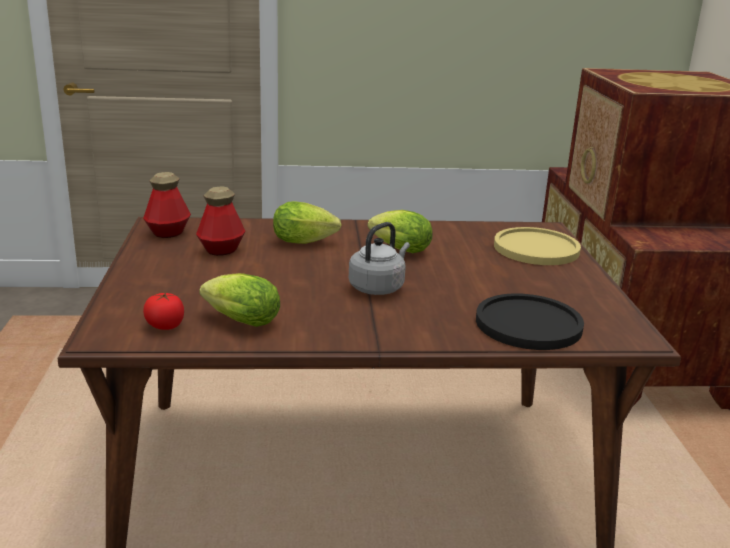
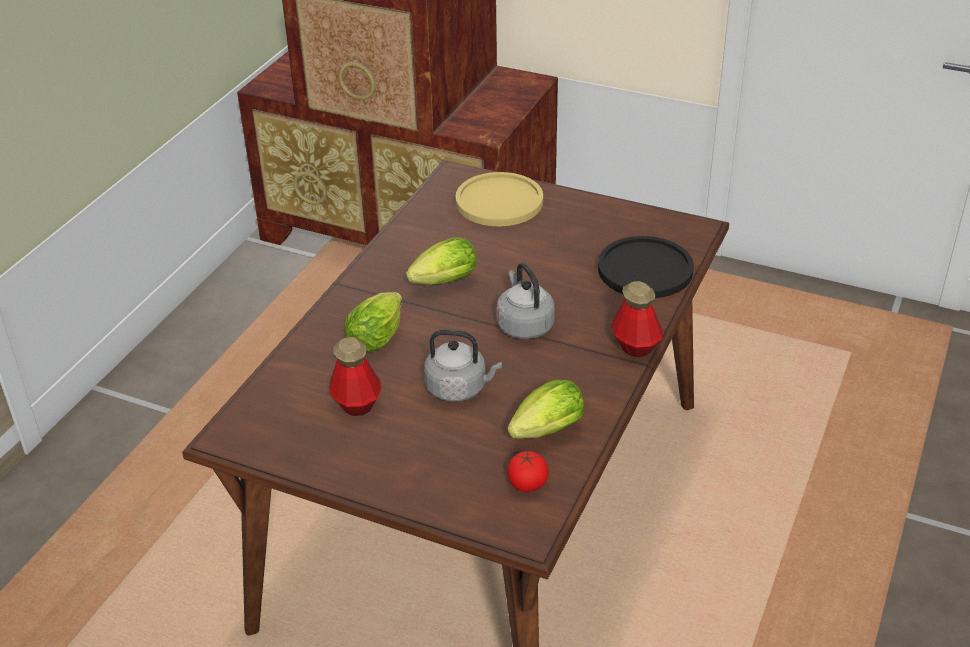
camera: 60 degrees left, 15 degrees up
(168, 233) = (270, 434): bottle -> bottle (635, 346)
(269, 279) = (459, 388): none -> grey kettle

